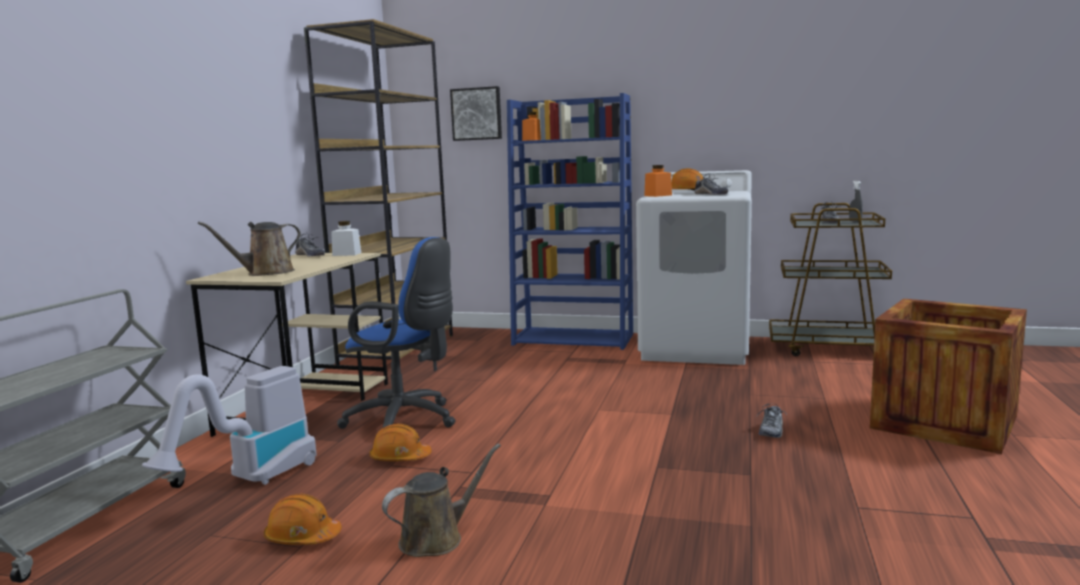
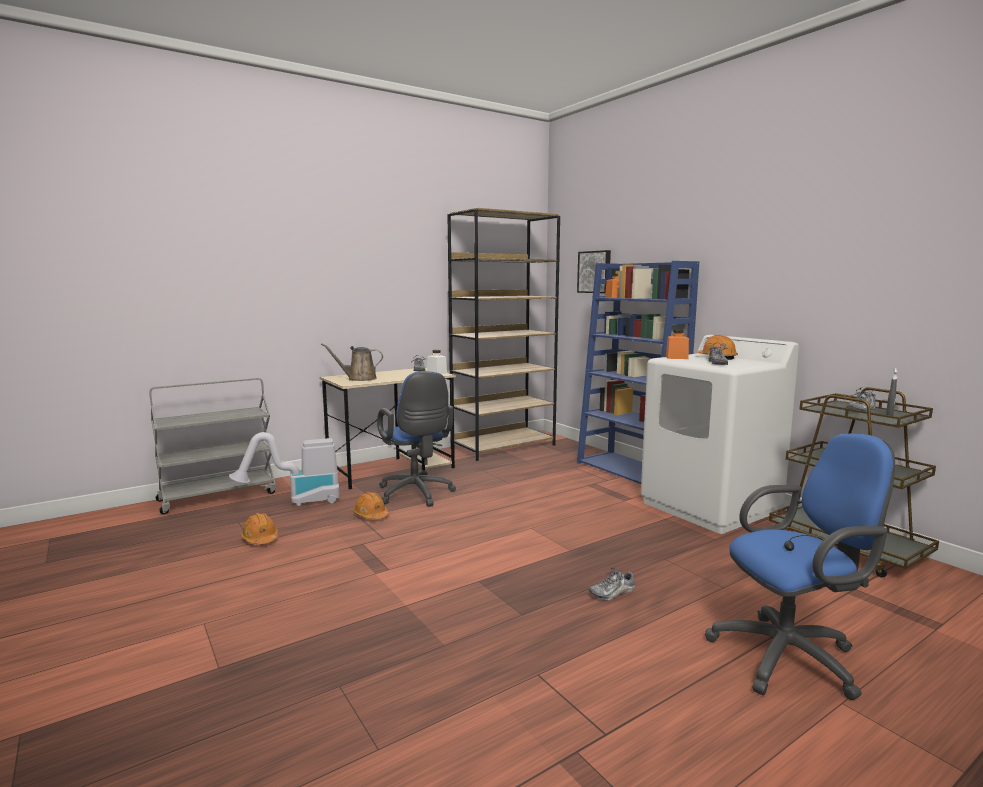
camera: 40 degrees right, 0 degrees up
(436, 538) = (298, 566): brown watering can -> none
(944, 422) = (792, 656): crate -> blue office chair

